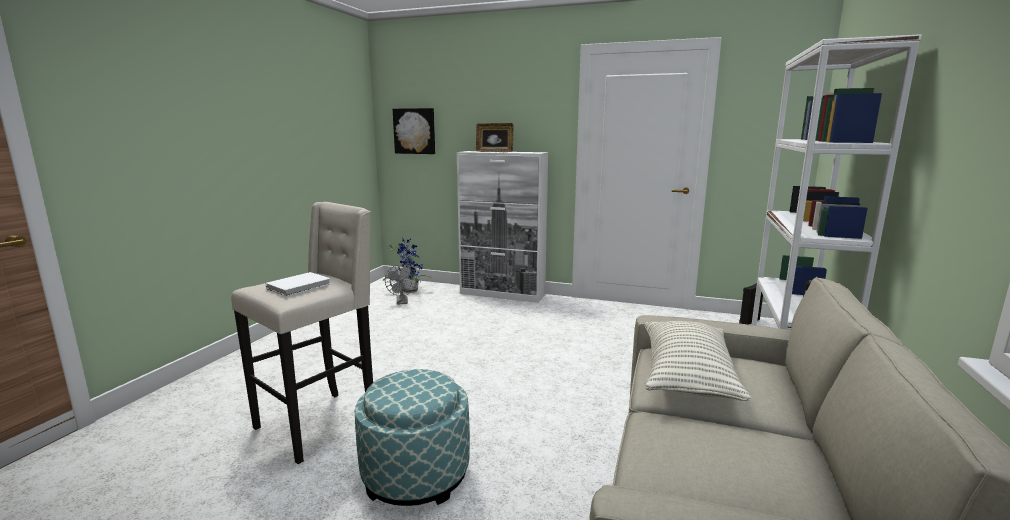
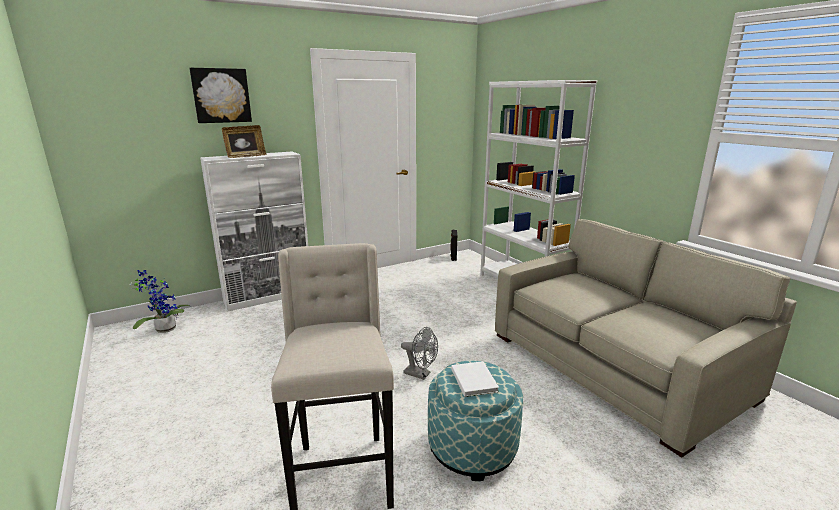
camera: 50 degrees left, 5 degrees up
(300, 286) = (342, 342): white book -> white book (474, 379)
(402, 302) = (183, 343): grey fan -> grey fan (420, 374)
(415, 131) = (118, 138): picture -> picture (221, 95)
(687, 376) = (571, 295): pillow -> none

